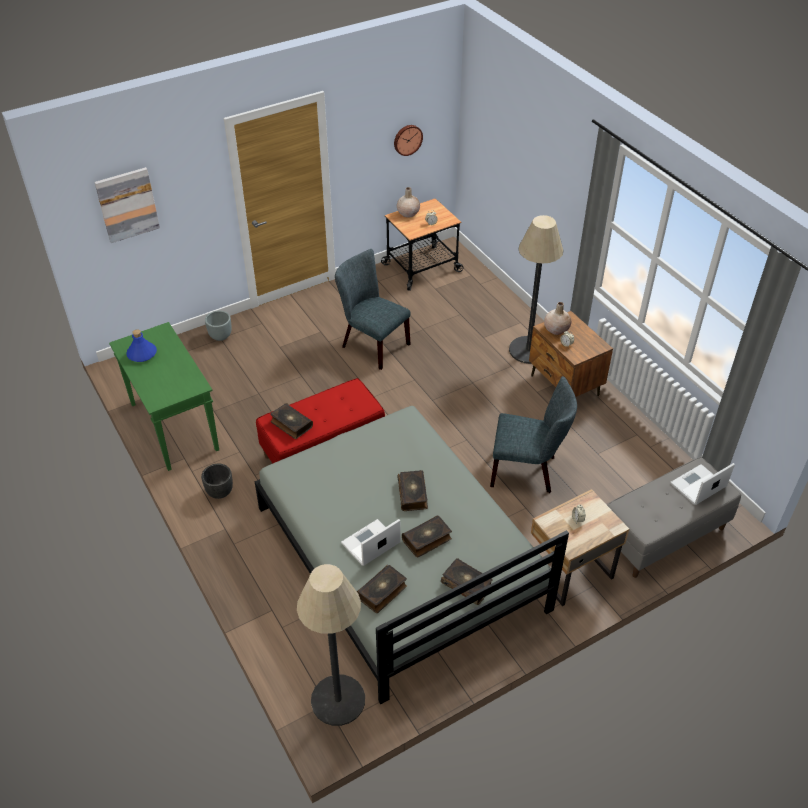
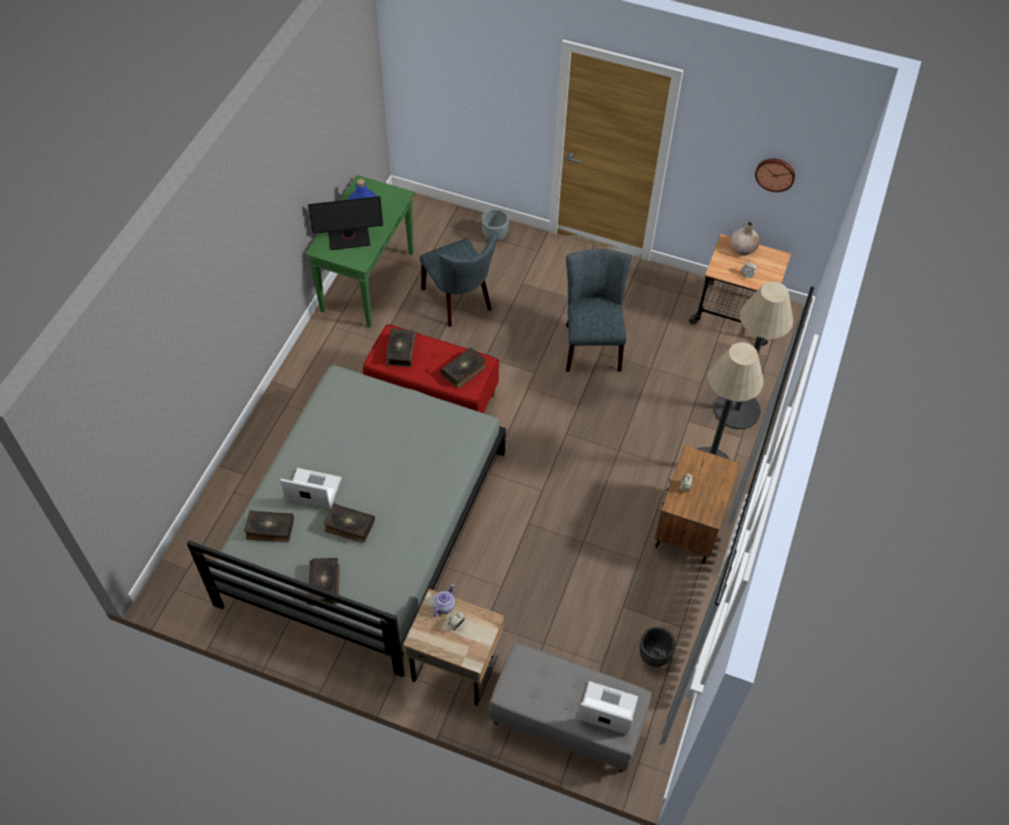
camera: 50 degrees right, 10 degrees up
(127, 204) = (446, 66): picture -> none
(166, 380) = (349, 238): none -> monitor
(220, 492) = (328, 359): black planter -> black planter (654, 656)
(338, 700) = (196, 575): floor lamp -> floor lamp (737, 410)
(413, 494) = (391, 484): book -> book (464, 371)
(527, 471) = (547, 561): grey chair -> grey chair (459, 302)
(555, 517) = (443, 605): none -> teapot
(556, 329) = (698, 466): beige vase -> none

